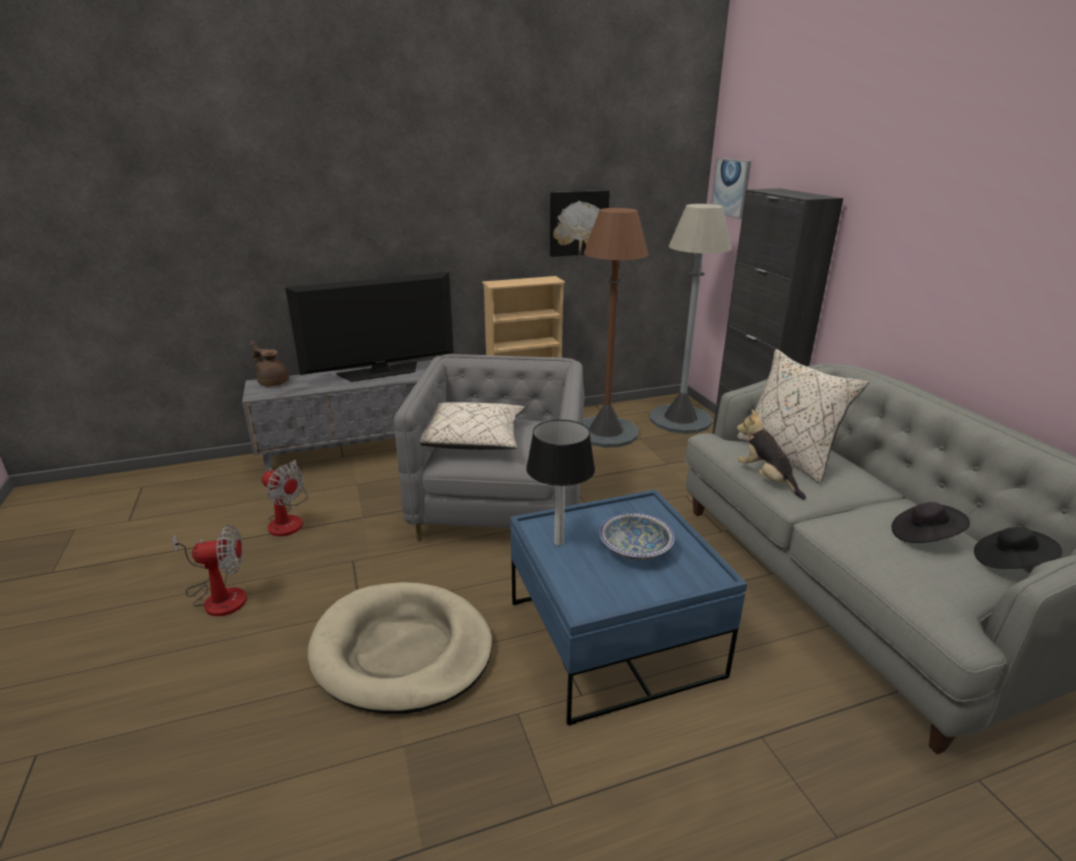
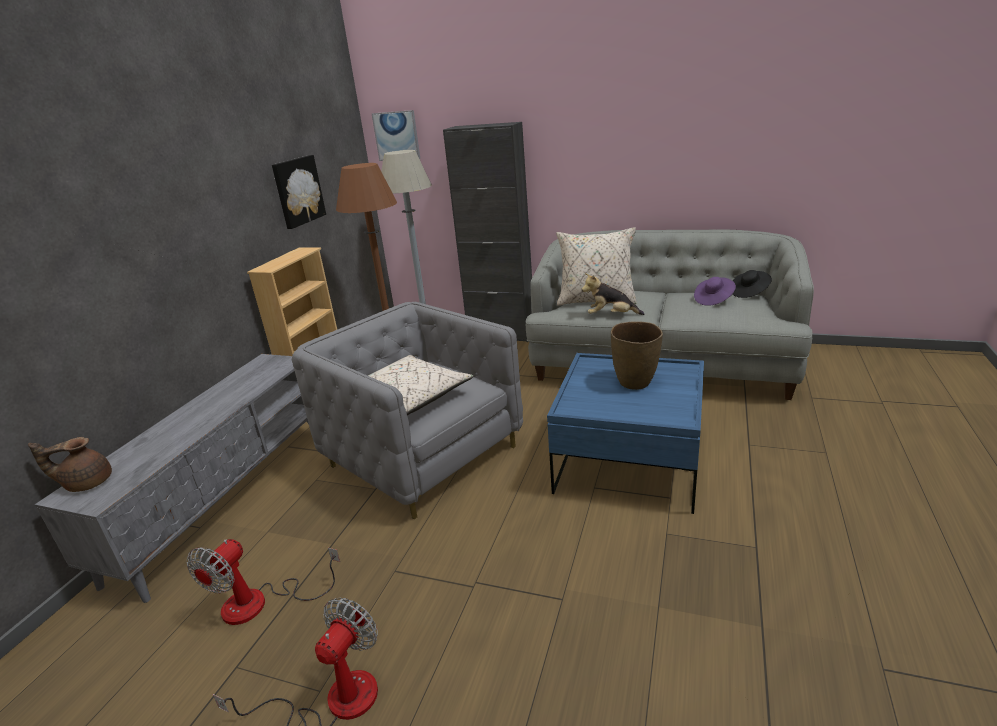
camera: 50 degrees left, 0 degrees up
(288, 519) = (260, 603): fan -> fan turned 135 degrees clockwise
(380, 372) = (202, 407): television -> none
(402, 651) = (551, 574): beige dog bed -> none
(559, 542) = (598, 407): table lamp -> none
(635, 550) = (635, 383): bowl -> brown vase
(924, 537) = (713, 300): black hat -> purple hat

